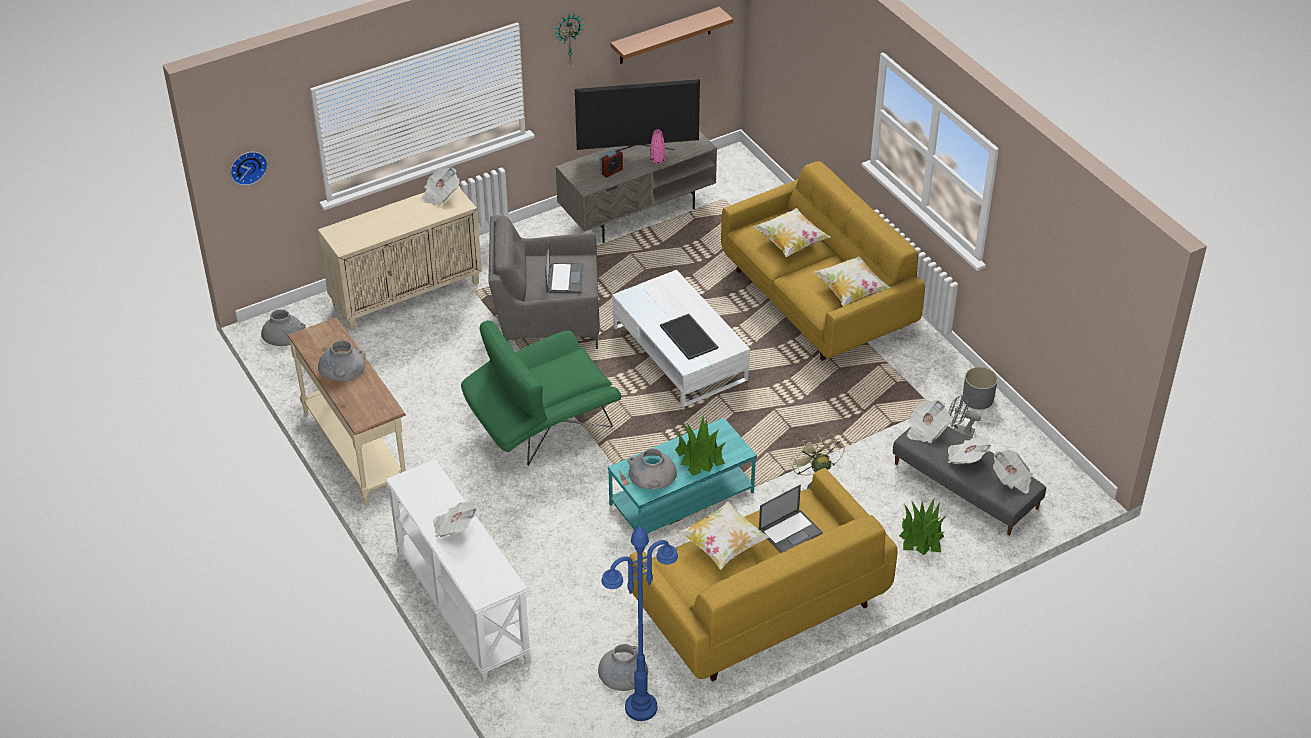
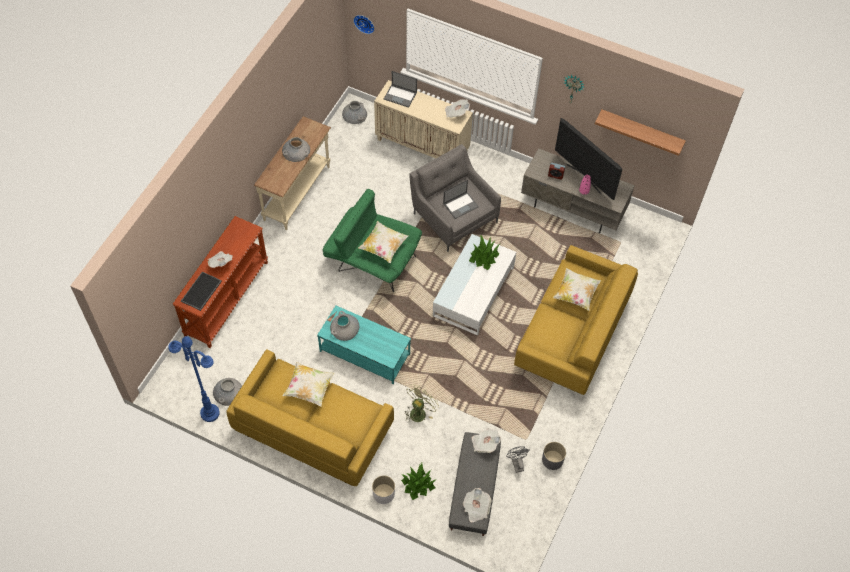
camera: 55 degrees right, 15 degrees up
(460, 605) = (226, 298): white console table -> brown console table
(690, 337) = (465, 288): tray -> tray (201, 291)
(699, 456) = (372, 342): potted plant -> potted plant (484, 256)
(790, 531) = (341, 415): laptop -> laptop (400, 96)
(850, 291) = (558, 346): pillow -> pillow (383, 247)
(911, 576) = (383, 494): none -> white planter
(966, 458) = (476, 476): newspaper -> none

